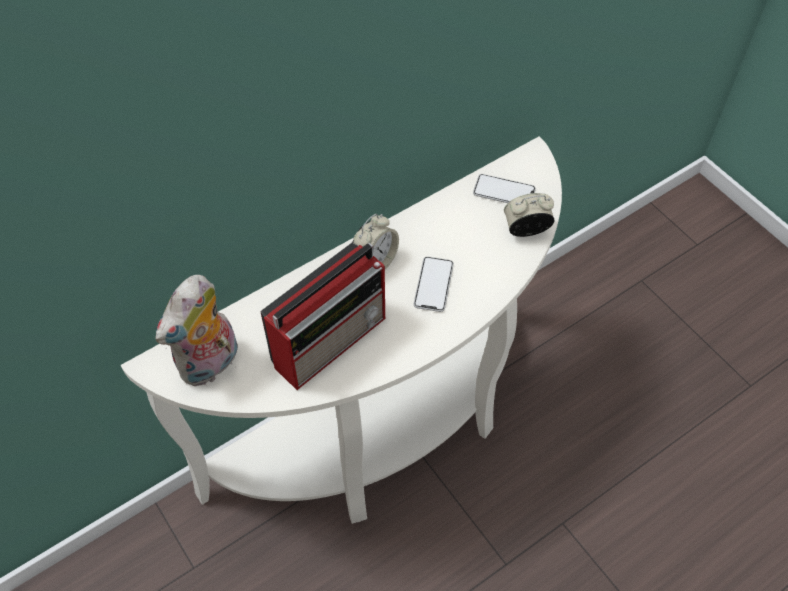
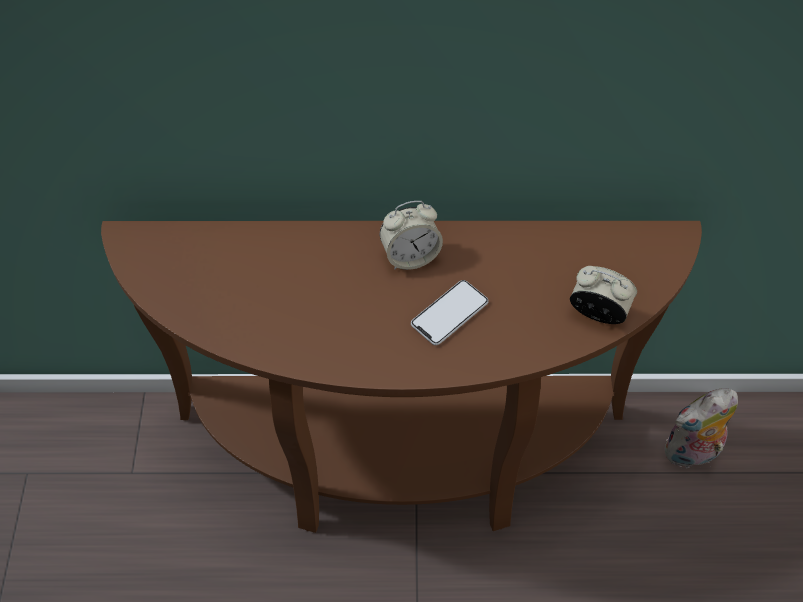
camera: 35 degrees right, 0 degrees up
(210, 365) = (176, 266): plush toy -> plush toy (691, 453)
(331, 339) = (304, 308): radio -> none
(388, 431) = (401, 461): white console table -> brown console table
(504, 192) = (607, 259): phone -> none

